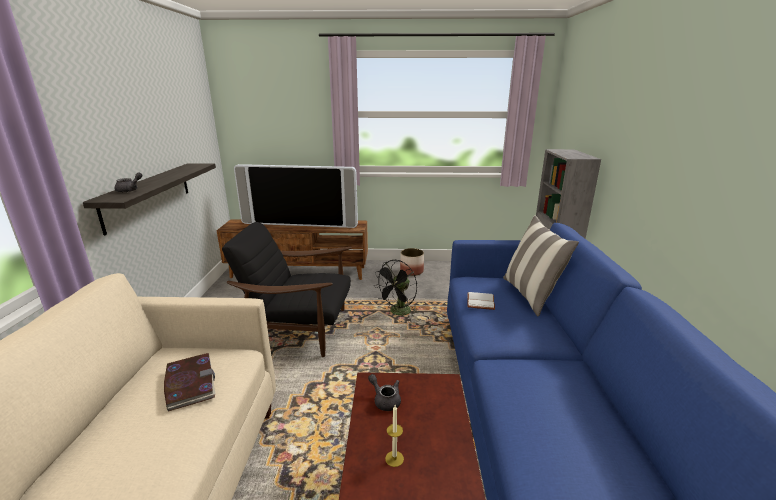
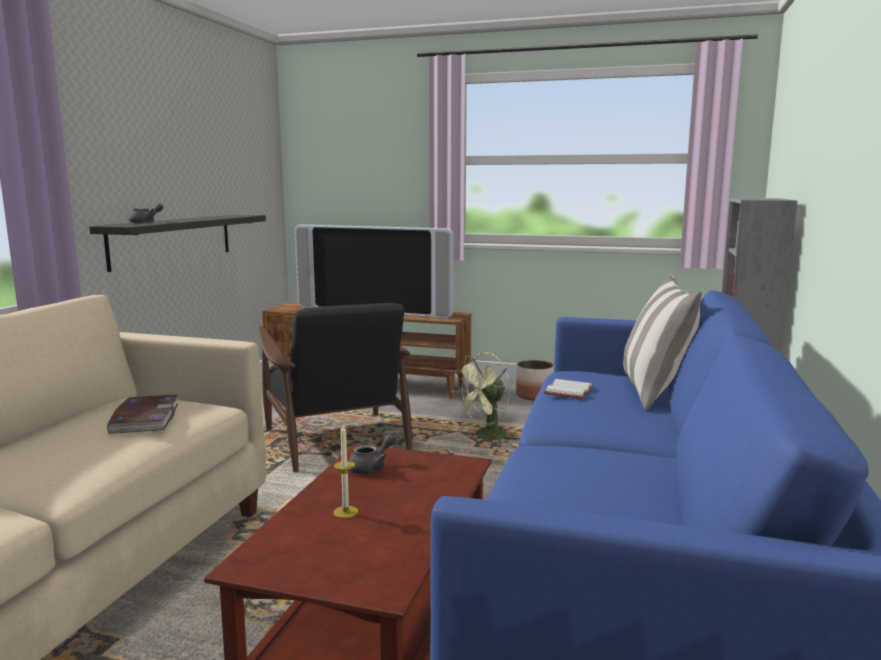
camera: 15 degrees right, 10 degrees down
(299, 329) = (336, 439): black armchair -> black armchair turned 135 degrees counterclockwise
(385, 400) = (371, 468): grey teapot -> grey teapot turned 75 degrees clockwise
(398, 313) = (486, 437): black fan -> green fan

